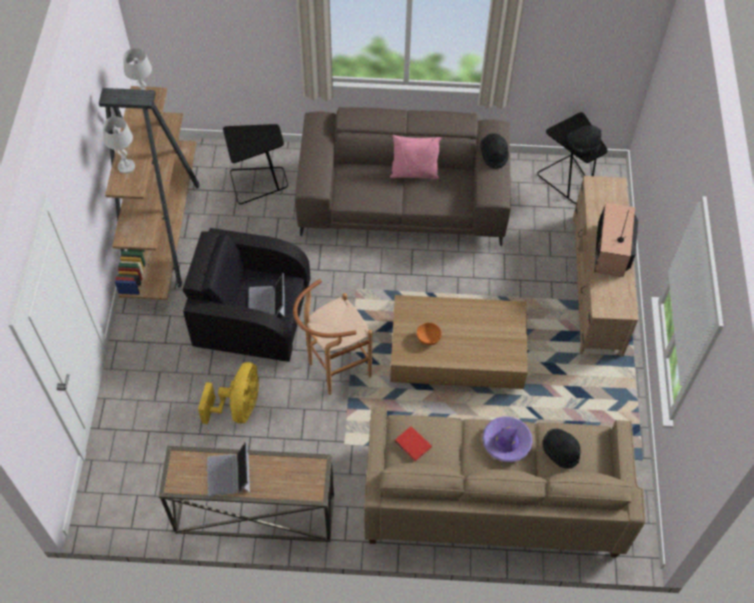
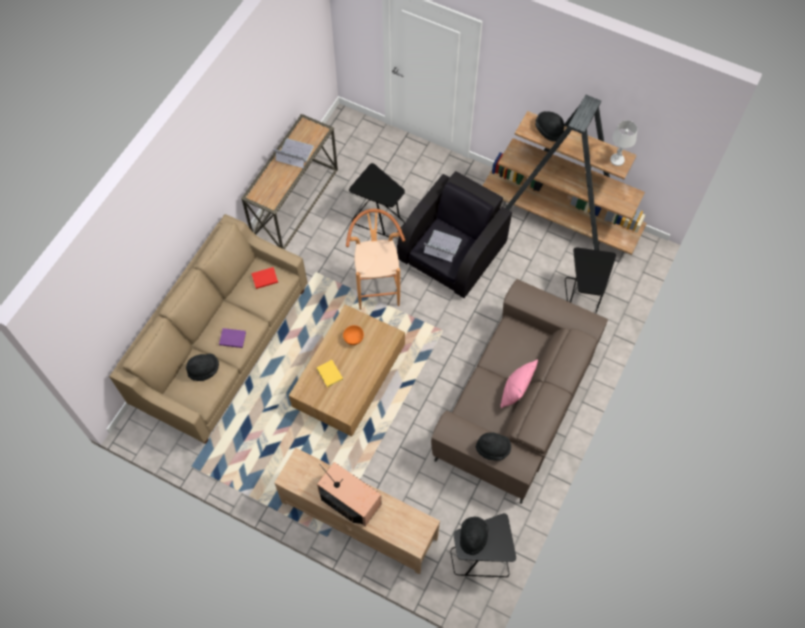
camera: 115 degrees right, 5 degrees up
(126, 167) = (549, 130): white table lamp -> black hat
(239, 407) = (379, 219): yellow fan -> black side table
(482, 343) = (329, 374): none -> yellow book
(506, 442) = (232, 338): purple hat -> purple book

